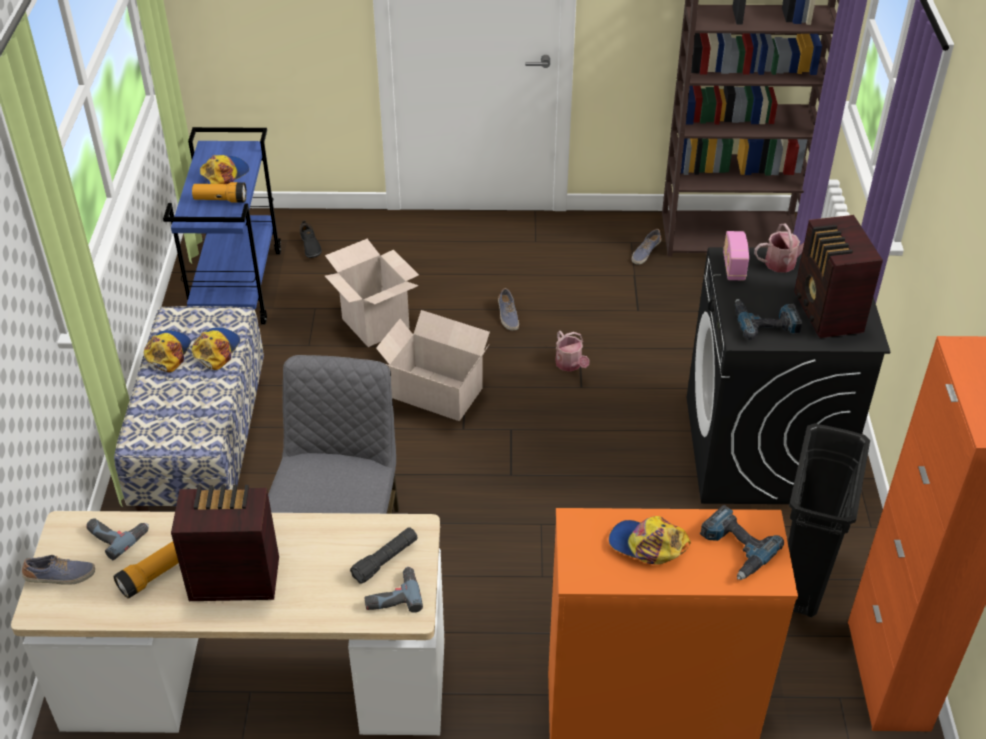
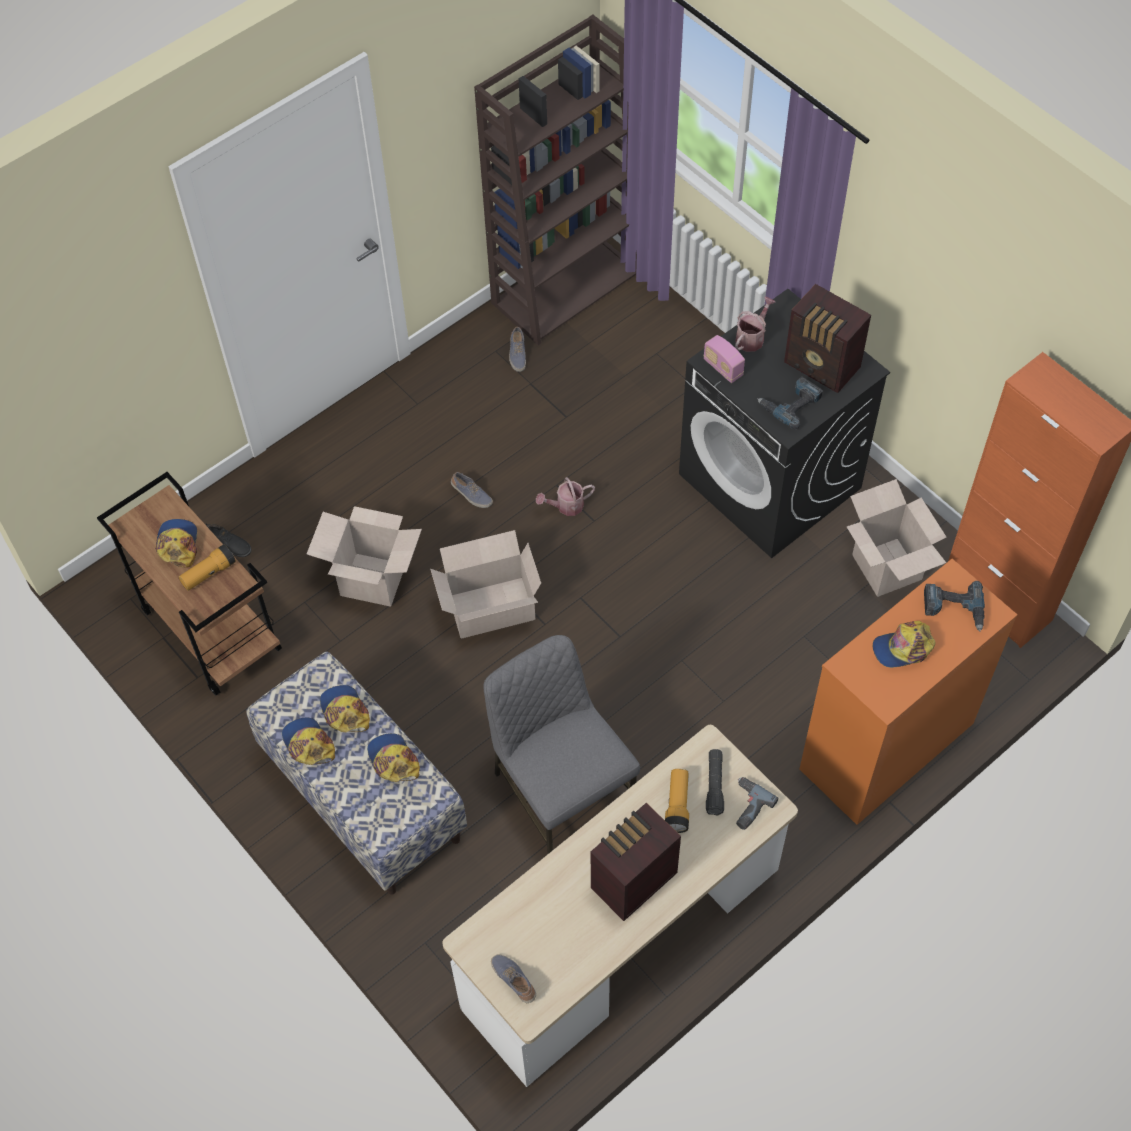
camera: 40 degrees left, 15 degrees up
(60, 577) = (514, 980): shoe -> shoe turned 75 degrees counterclockwise
(117, 535) = (513, 918): power drill -> none
(153, 576) = (577, 924): flashlight -> flashlight (677, 805)
(207, 401) = (393, 760): none -> cap
(236, 286) = (209, 630): blue cart -> brown cart
(570, 365) = (566, 506): watering can -> watering can turned 135 degrees clockwise
(802, 578) = (887, 567): black trash can -> cardboard box

